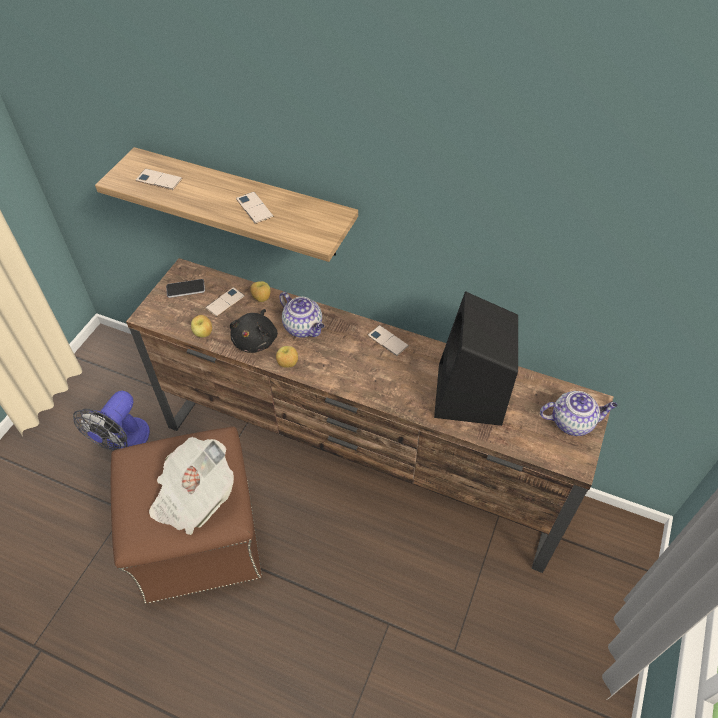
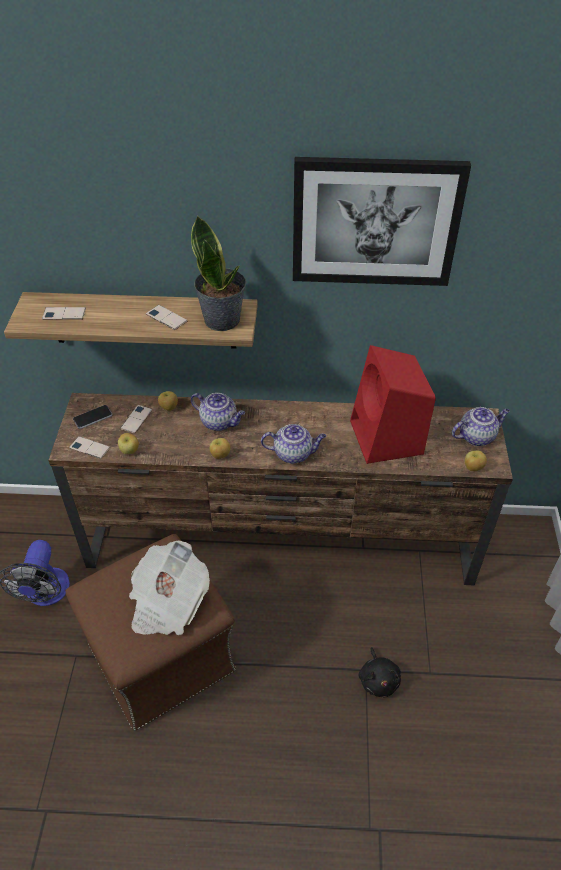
camera: 20 degrees left, 5 degrees down
(256, 340) = (181, 443): black plush toy -> black plush toy (378, 679)
(310, 224) = (222, 319): none -> potted plant
(362, 384) = (294, 453): none -> teapot
(387, 341) = (298, 414): phone -> phone (89, 448)
(470, 396) = (387, 438): black speaker -> red speaker
(491, 153) = (375, 222): none -> picture
(550, 458) = (473, 468): none -> apple

